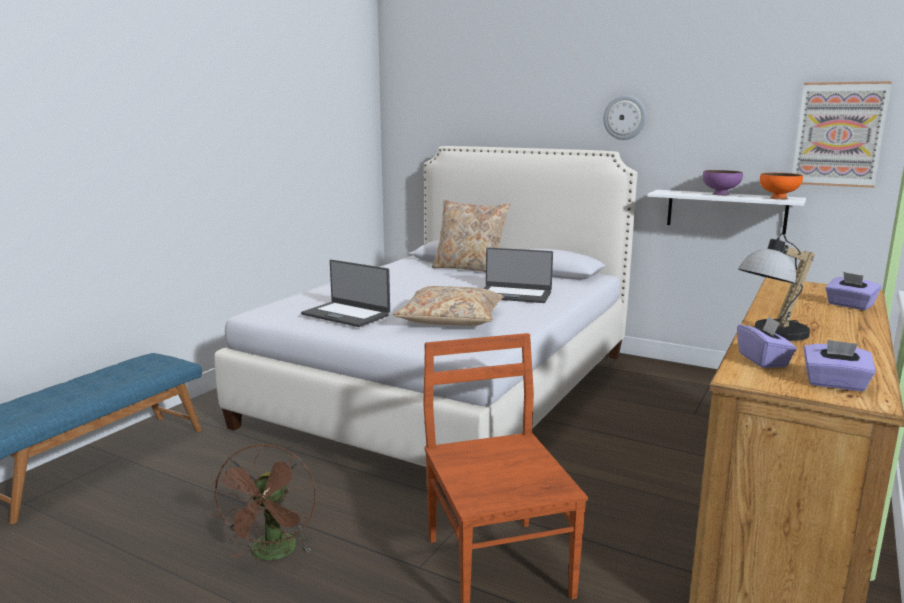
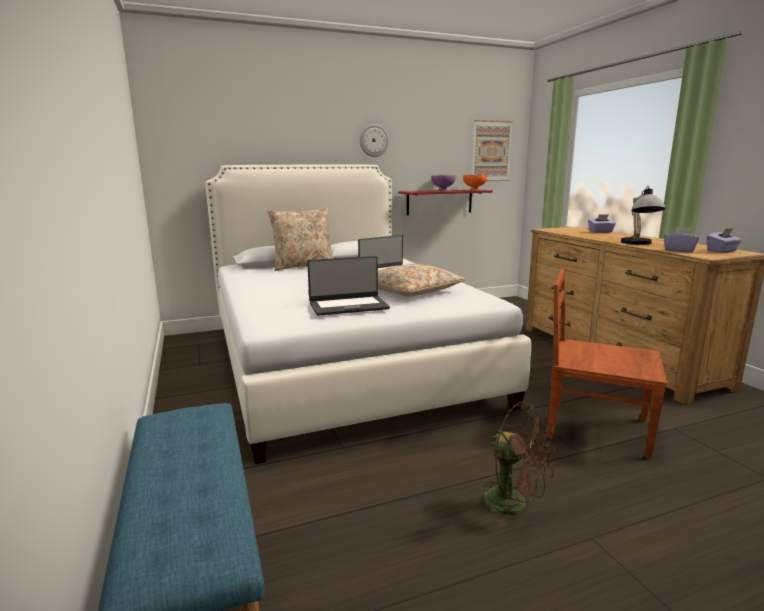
camera: 50 degrees left, 0 degrees up
(726, 211) = (439, 202): white shelf -> red shelf

